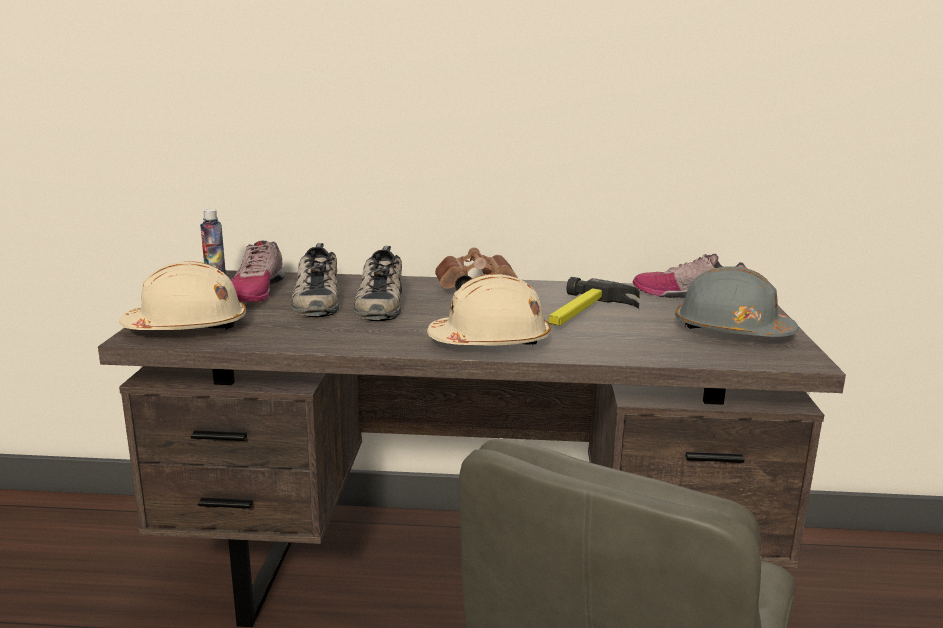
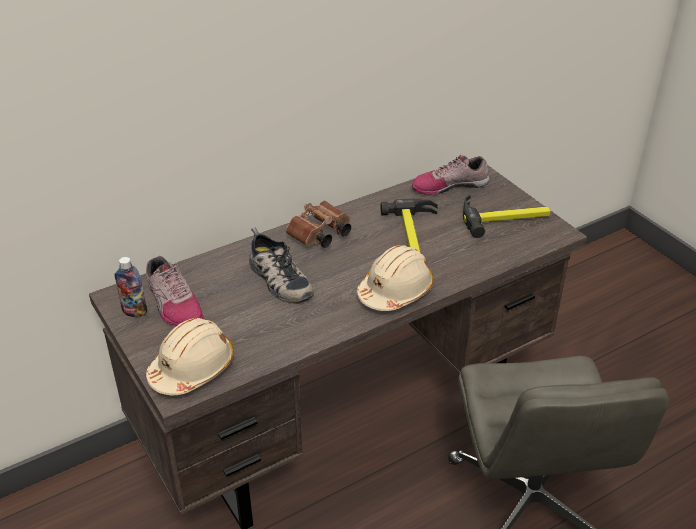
camera: 35 degrees left, 20 degrees up
(315, 299) = (231, 295): shoe -> none
(731, 331) = (505, 218): grey hard hat -> hammer

